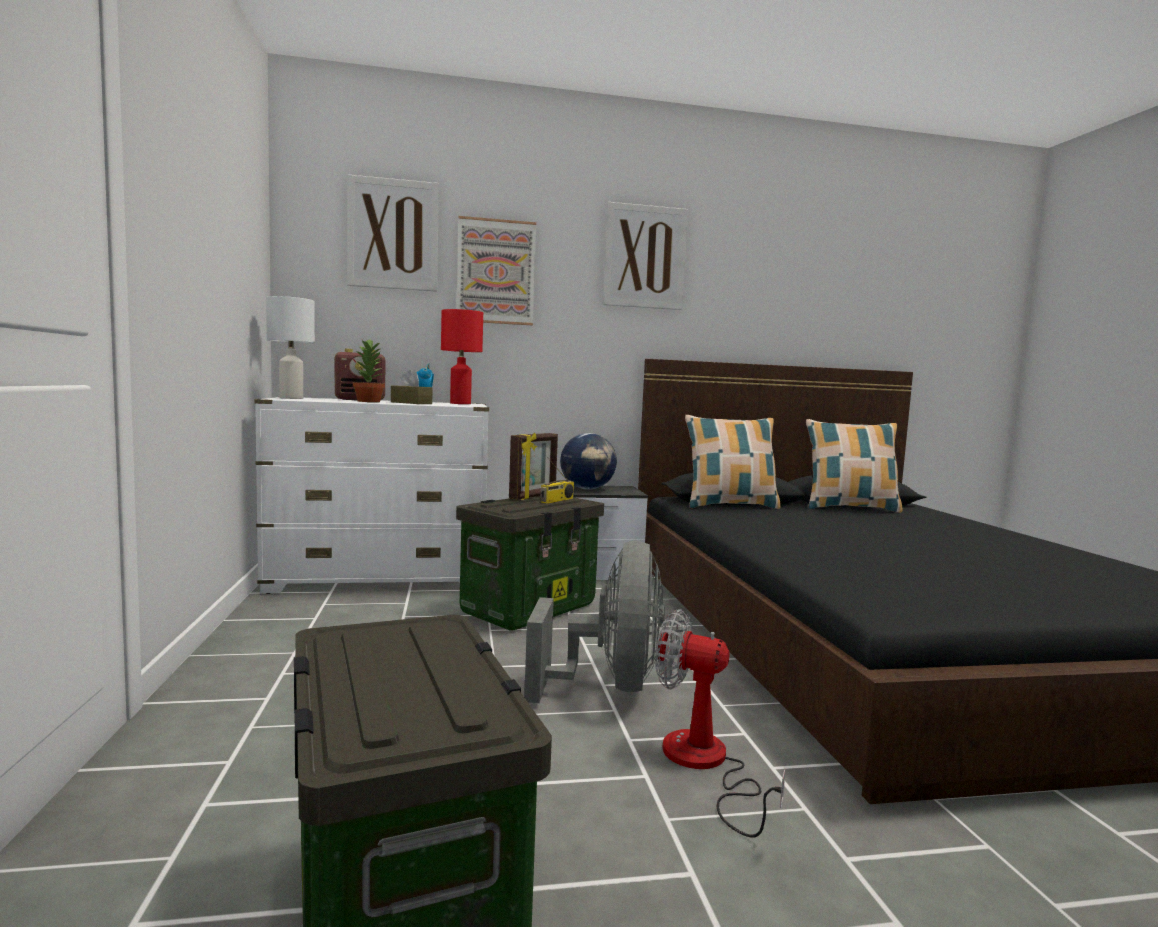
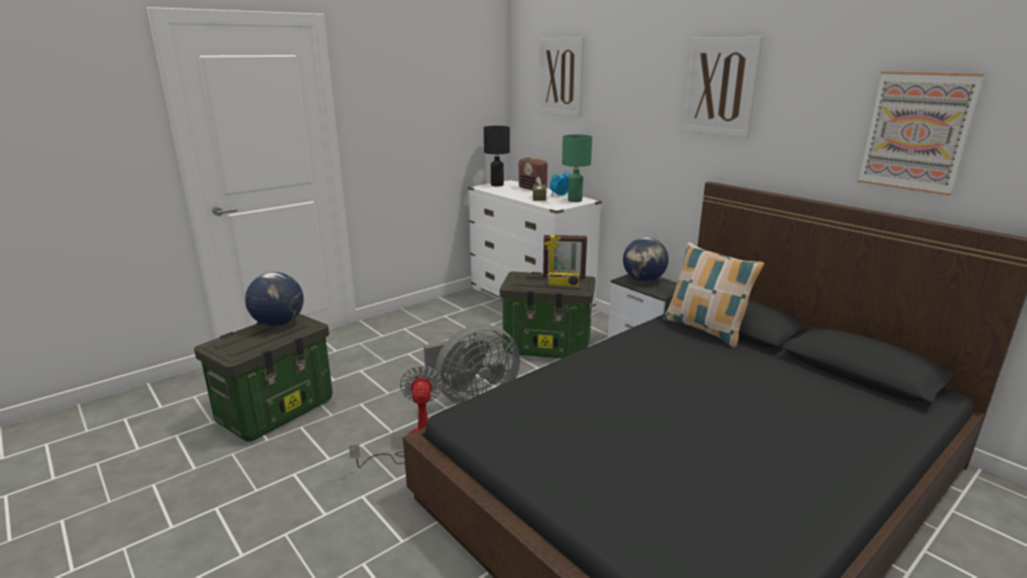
camera: 60 degrees right, 15 degrees up
(290, 398) = (496, 185): white table lamp -> black table lamp
(369, 401) = (521, 193): potted plant -> none
(370, 646) = (279, 323): none -> globe
(460, 403) = (575, 200): red table lamp -> green table lamp
(496, 272) = (614, 102): picture -> picture (916, 132)
(850, 508) = (817, 375): pillow -> none

